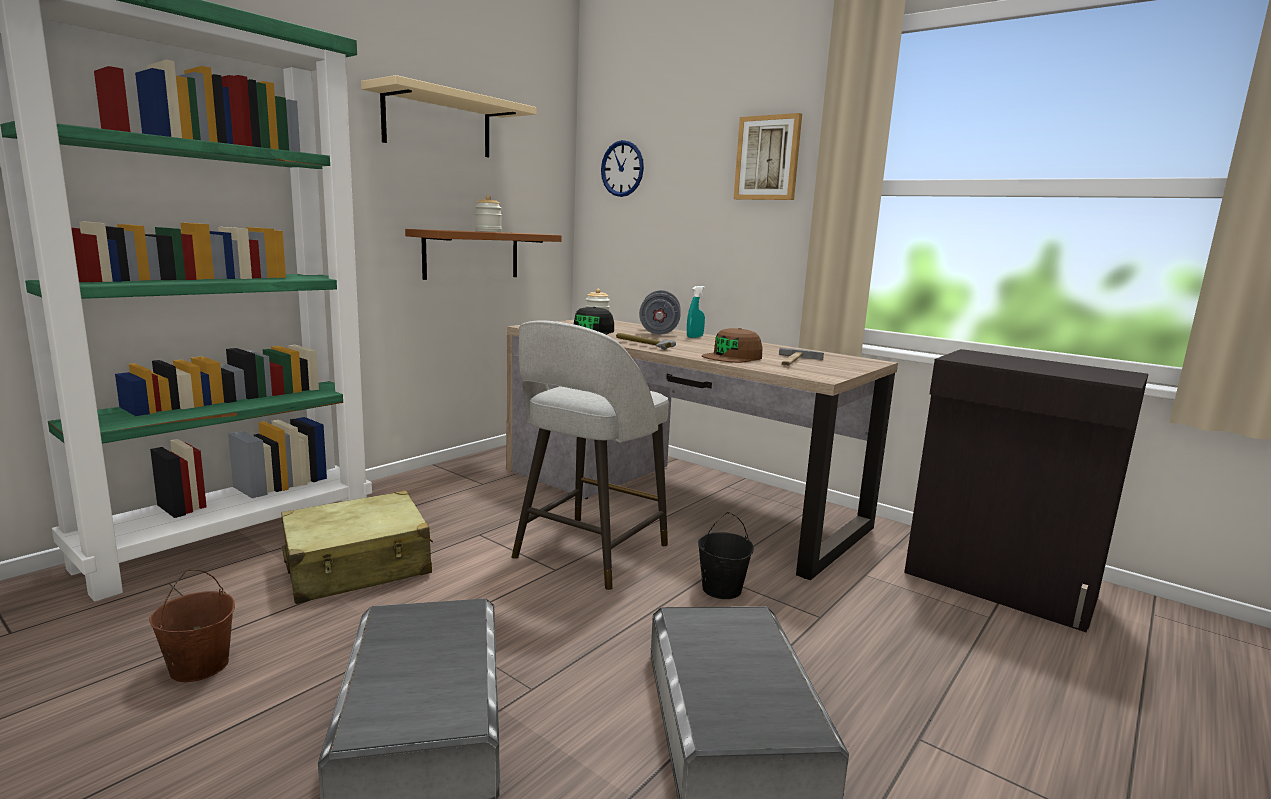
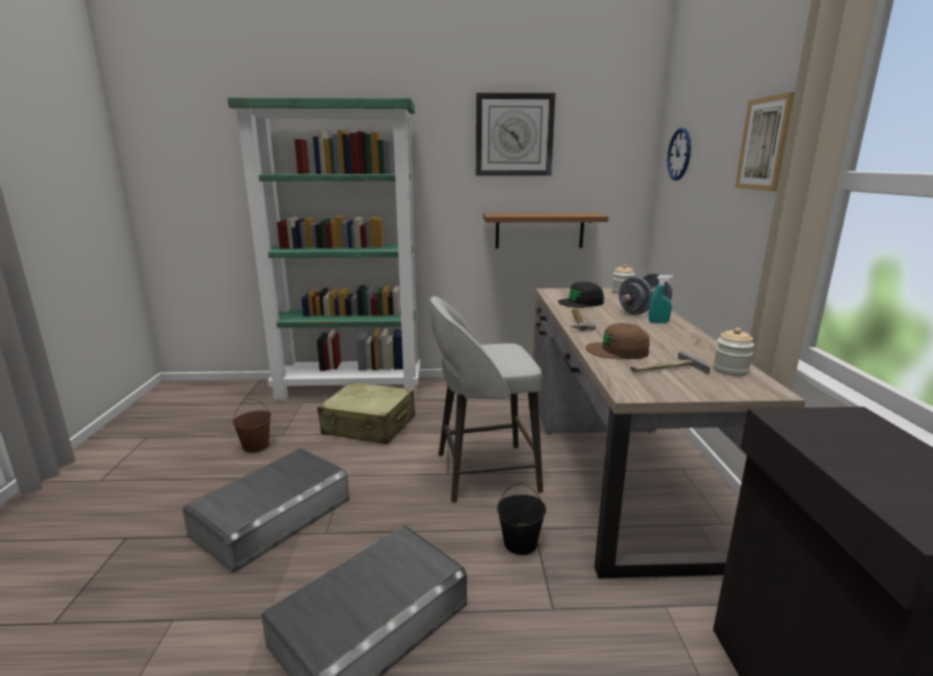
camera: 50 degrees right, 5 degrees up
(438, 124) = (514, 135): beige shelf -> wall clock
(488, 231) = (542, 214): jar -> jar (730, 370)

